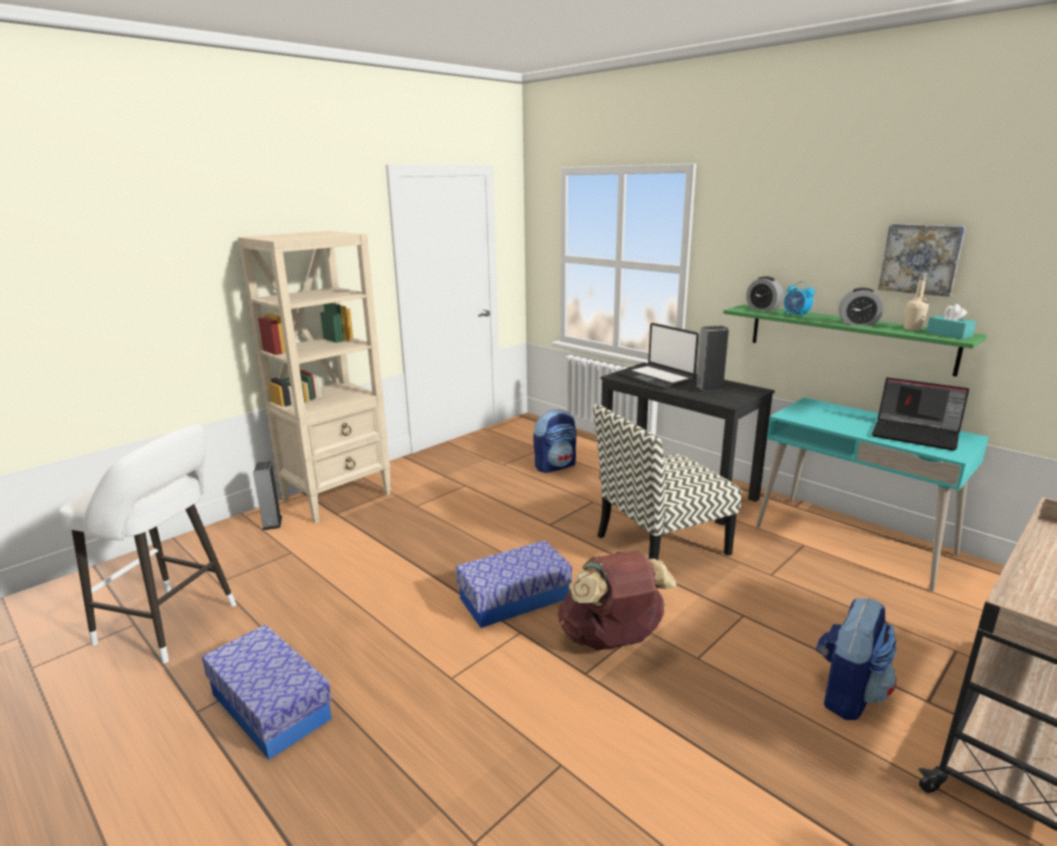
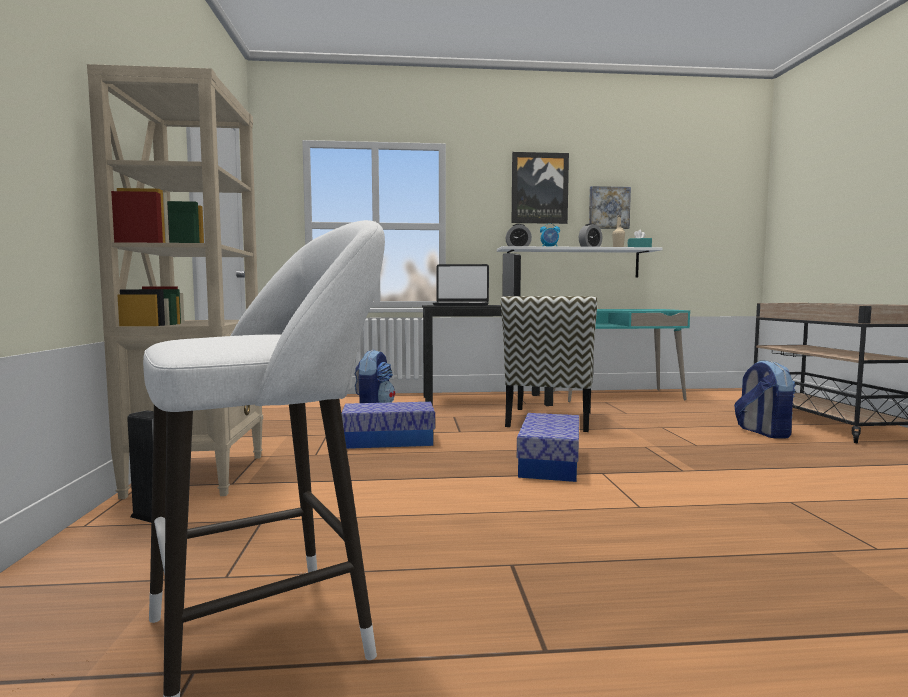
camera: 50 degrees left, 15 degrees down
(270, 706) = (591, 596): storage box -> storage box (388, 441)
(612, 640) = (649, 455): brown backpack -> none
(810, 224) = (539, 188): none -> picture
(848, 337) = (573, 263): green shelf -> white shelf
(916, 434) = (643, 309): laptop -> none

